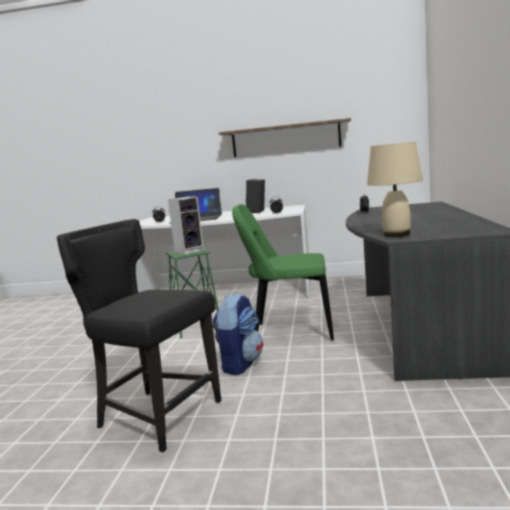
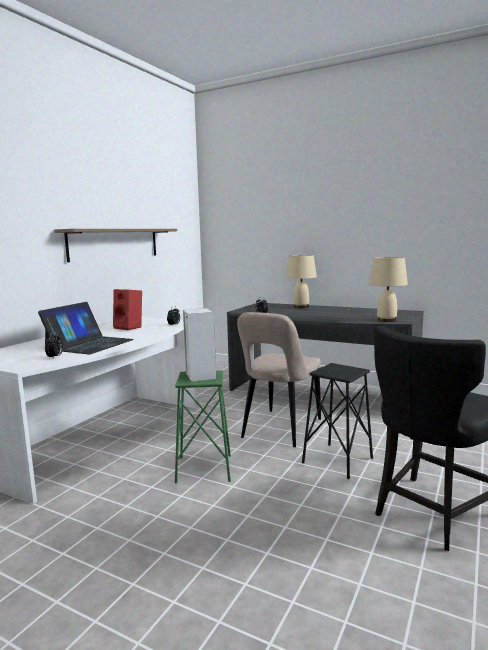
camera: 70 degrees left, 0 degrees up
(240, 364) = (337, 460): backpack -> black stool
(257, 212) = (130, 327): black speaker -> red speaker
(289, 332) = (280, 430): green chair -> beige chair
(437, 210) = (301, 307): none -> beige table lamp

